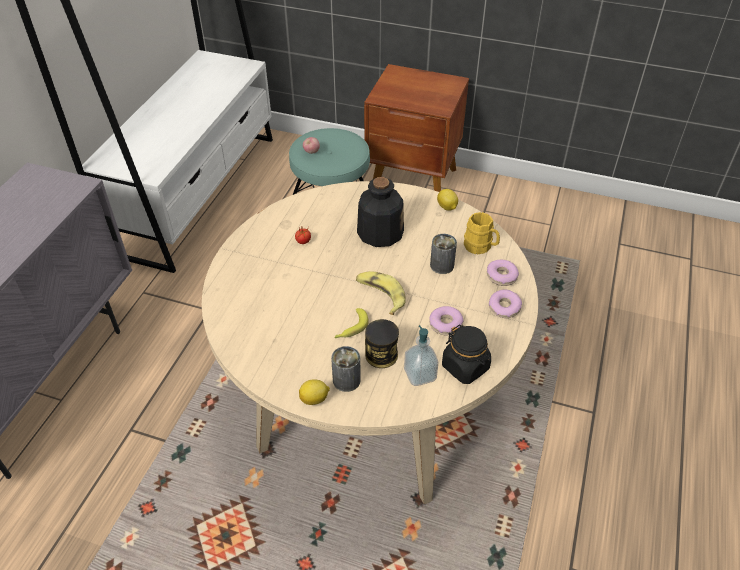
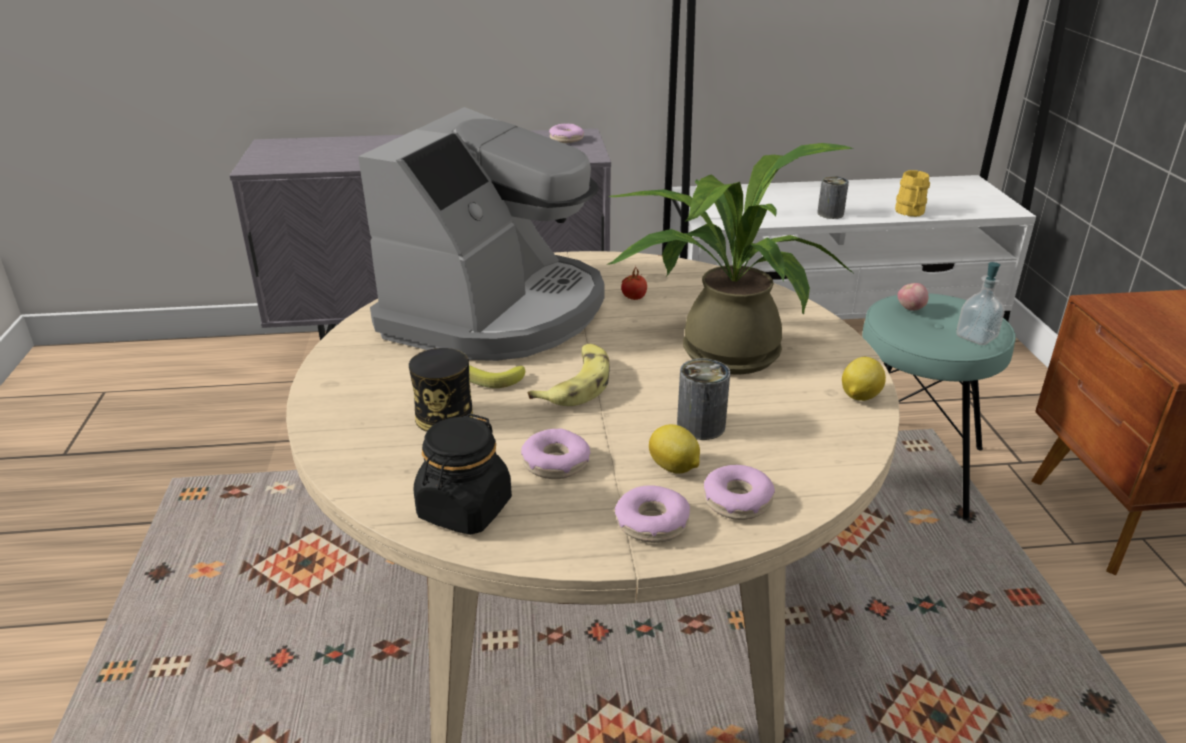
camera: 65 degrees right, 15 degrees down
(34, 184) = (566, 139): none -> donut
(278, 302) = (497, 312): none -> coffee machine
(315, 399) = (327, 384): lemon -> lemon (674, 468)
(346, 380) = (375, 400): can -> can (830, 214)
(379, 232) = (719, 349): bottle -> potted plant
(420, 375) = (420, 464): soap dispenser -> soap dispenser (976, 337)
(480, 247) = (794, 457): yellow mug -> yellow mug (910, 213)

